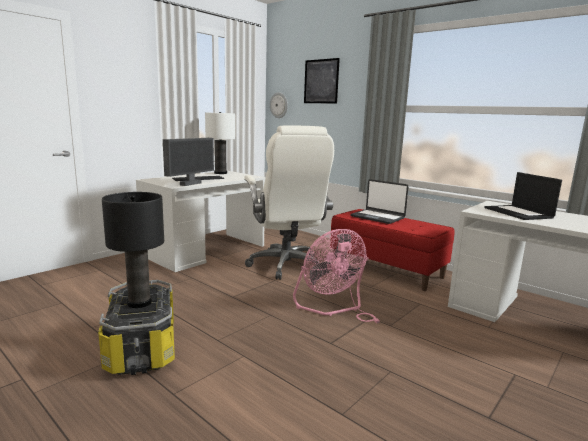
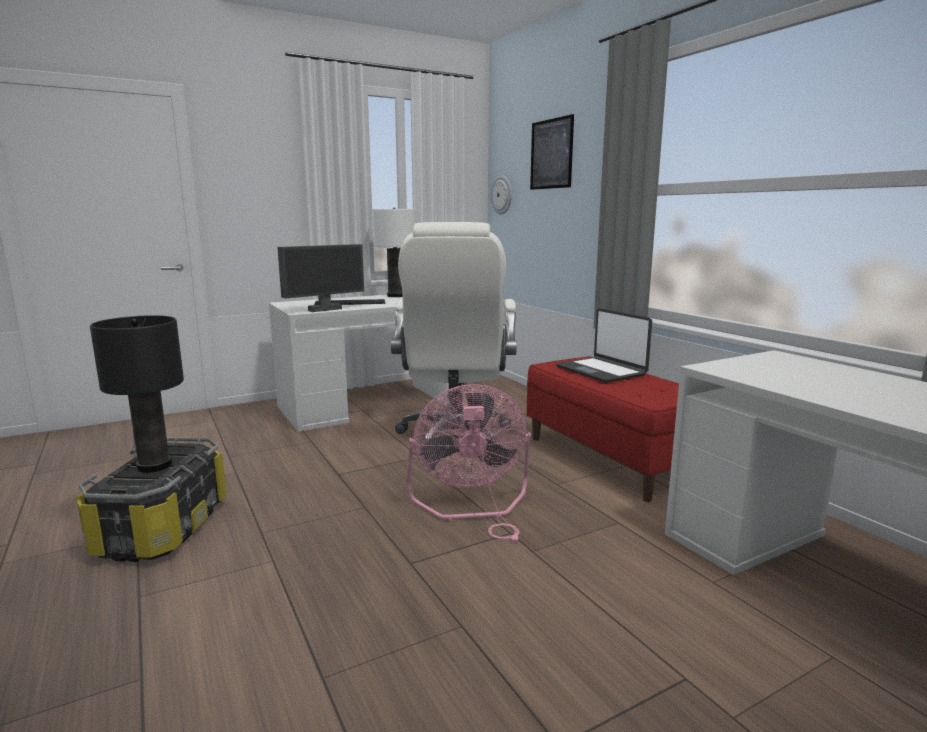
camera: 20 degrees right, 0 degrees up
(519, 213) = (798, 375): laptop -> none

